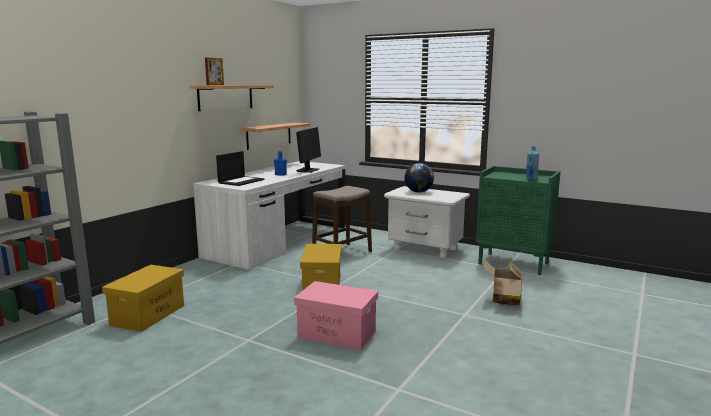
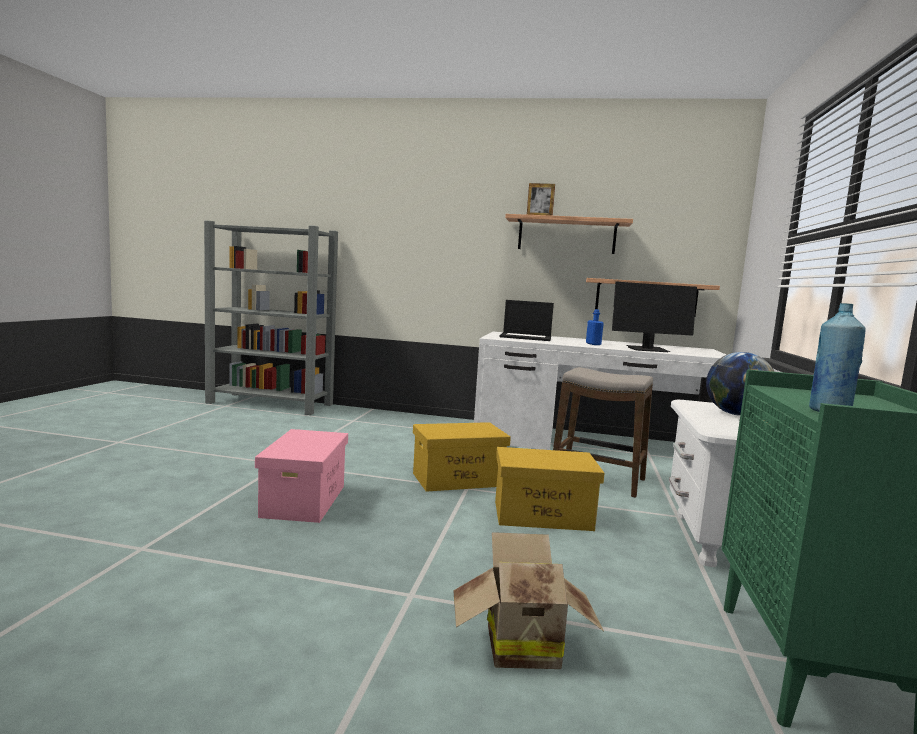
camera: 70 degrees right, 5 degrees down
(148, 314) = (331, 425): yellow storage box -> yellow storage box (543, 515)

